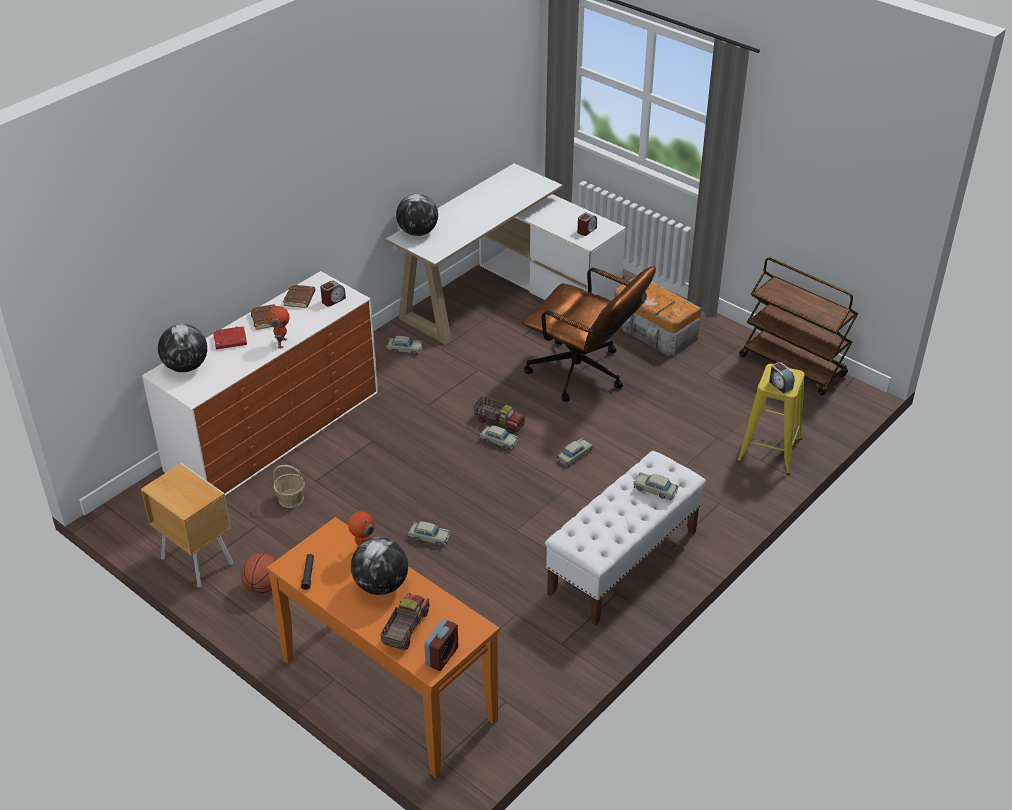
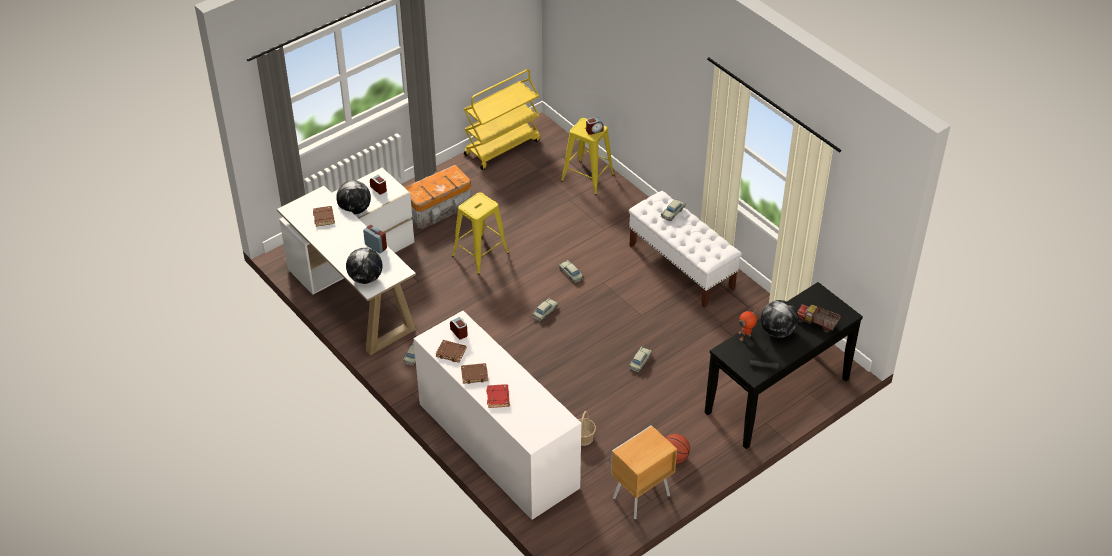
camera: 80 degrees left, 5 degrees up
(186, 366) = (526, 426): globe -> globe (354, 210)
(281, 343) = (509, 366): toy robot -> none
(387, 690) = (777, 396): orange console table -> black console table
(442, 656) = (839, 309): alarm clock -> alarm clock (376, 247)
(499, 422) = (523, 309): toy truck -> none
(508, 193) = (324, 218): none -> brown book
(584, 375) = (480, 254): brown office chair -> yellow stool
(793, 366) = (502, 147): brown cart -> yellow cart

